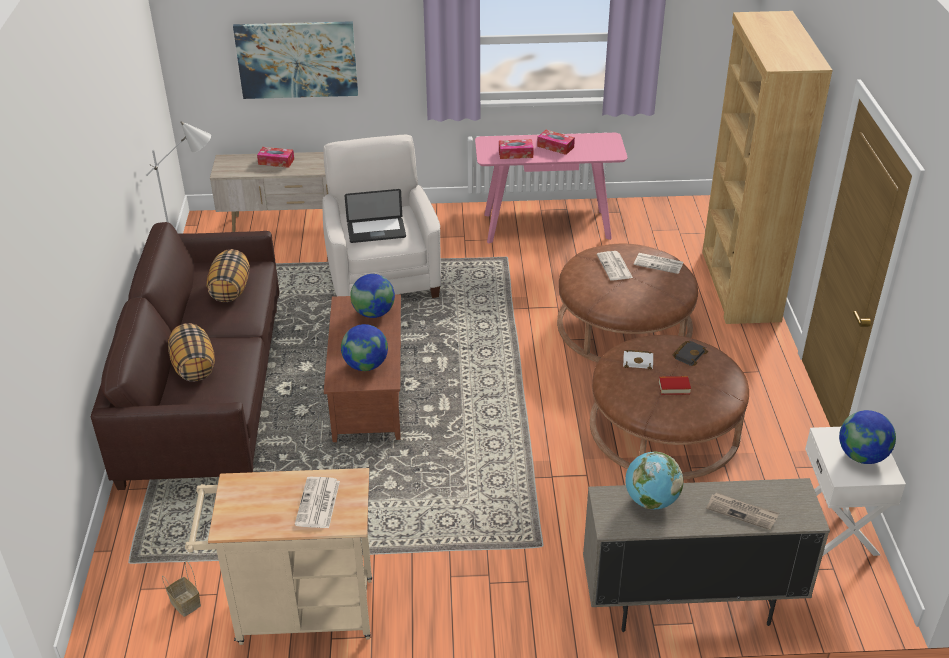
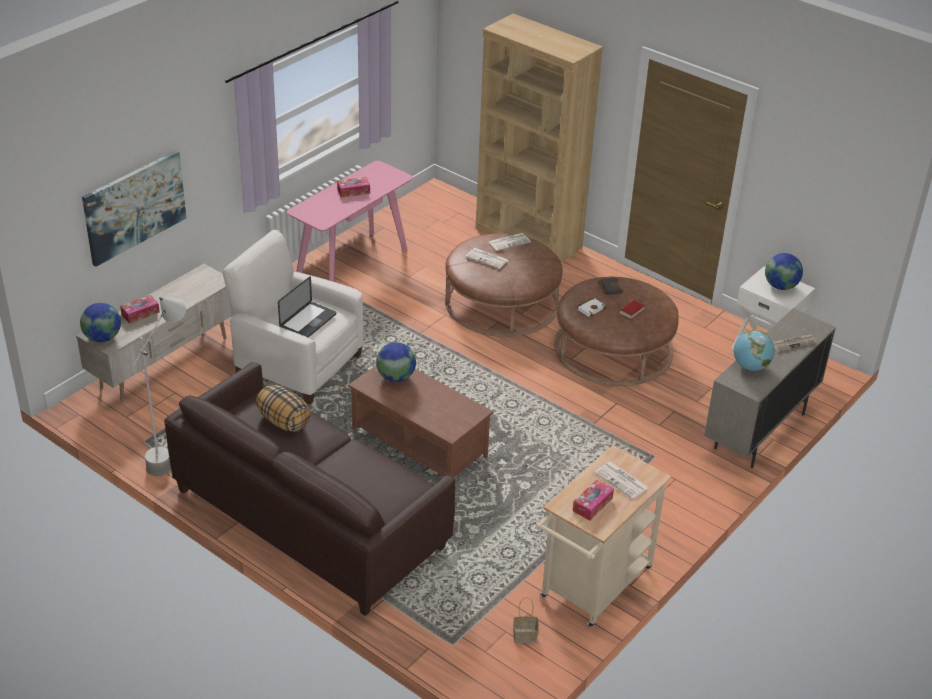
camera: 50 degrees left, 0 degrees up
(193, 367) = (355, 483): pillow -> none
(366, 365) = (449, 411): globe -> globe (103, 338)
(515, 154) = (336, 210): tissue box -> tissue box (592, 504)

